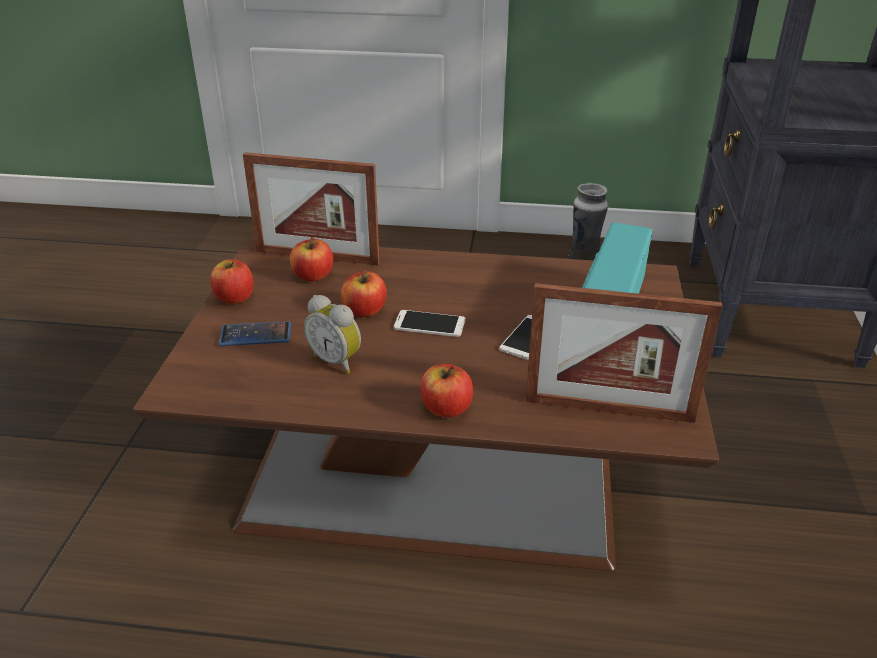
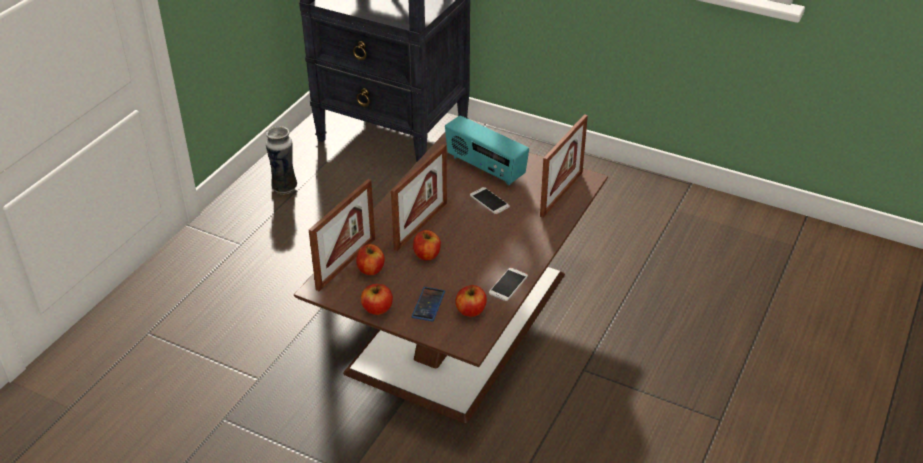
camera: 70 degrees left, 5 degrees up
(337, 360) = (474, 275): alarm clock -> none
(427, 292) = (421, 226): none -> picture frame
(429, 324) = (456, 233): phone -> phone (508, 284)
(446, 408) = (536, 245): apple -> apple (471, 310)

